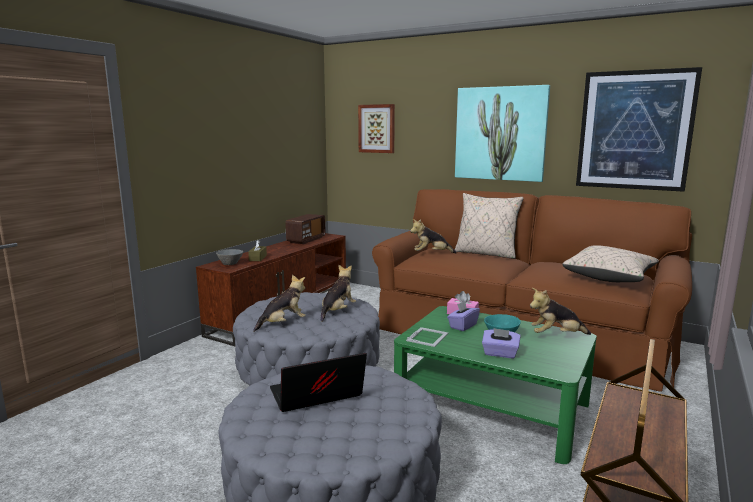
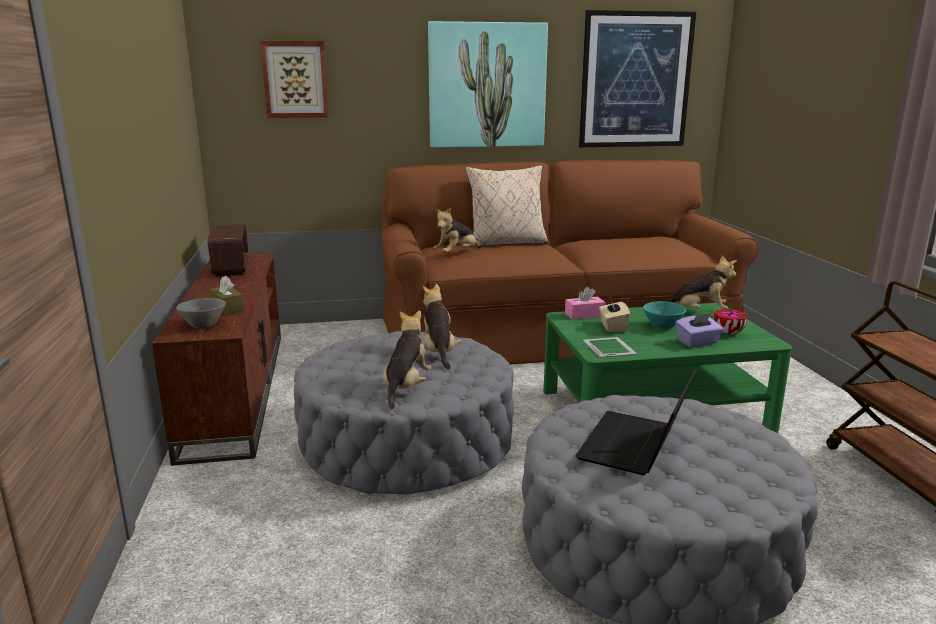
camera: 40 degrees left, 5 degrees up
(462, 326) = (612, 327): purple tissue box -> beige tissue box
(543, 355) = (727, 332): none -> bowl
(556, 335) = (698, 312): plush toy -> plush toy turned 135 degrees counterclockwise
(609, 277) = (665, 245): beige pillow -> none

